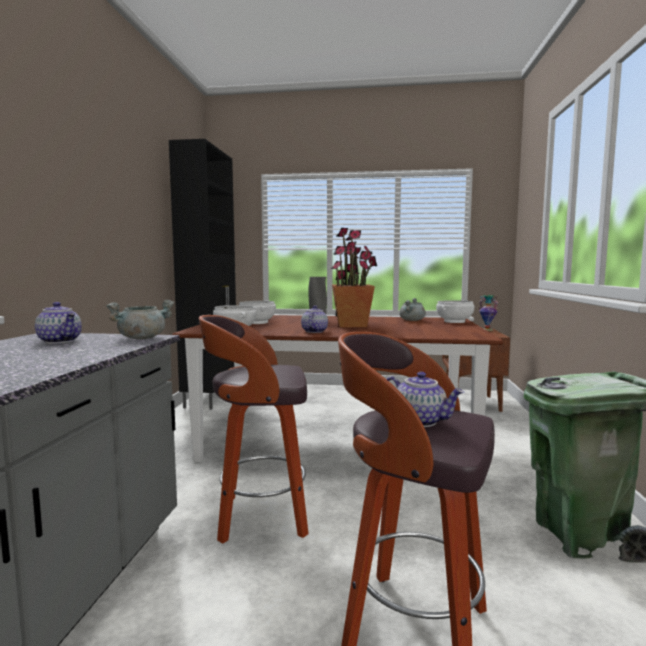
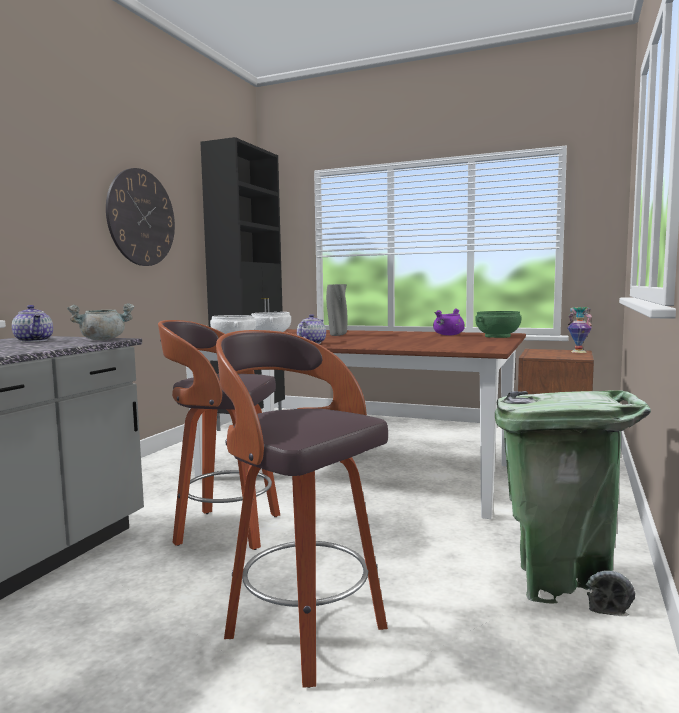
camera: 15 degrees right, 0 degrees up
(122, 209) = (141, 218): none -> wall clock
(352, 325) = (367, 338): potted plant -> none
(412, 320) = (448, 335): grey cooking pot -> purple cooking pot
(421, 421) = (296, 416): teapot -> none
(454, 322) = (498, 336): white bowl -> green bowl

